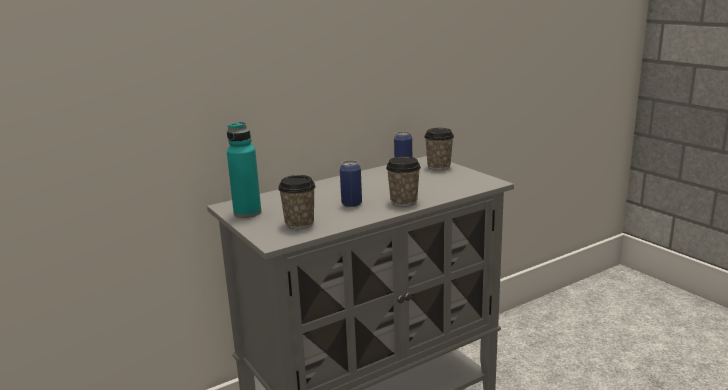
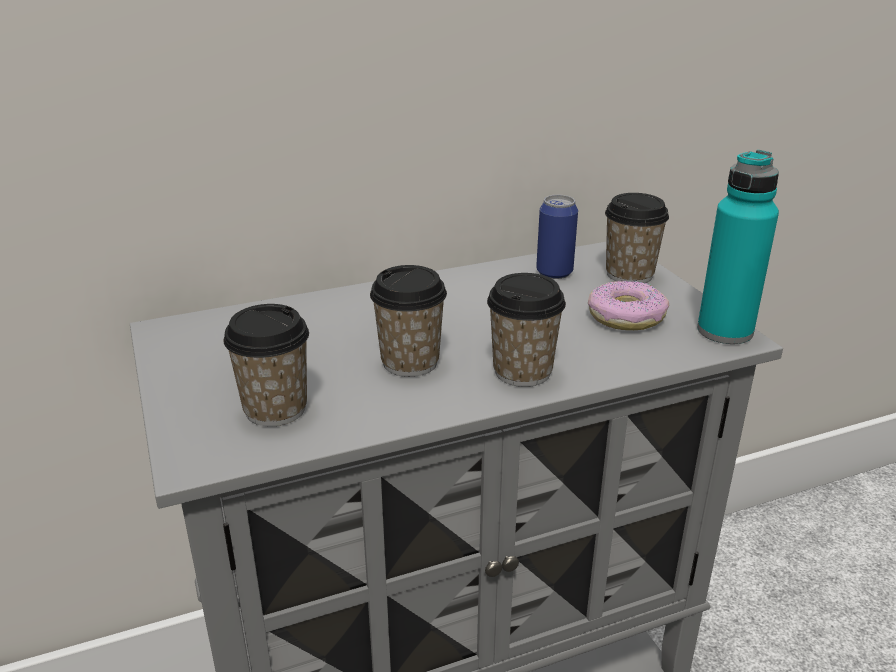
camera: 10 degrees right, 10 degrees up
(247, 213) = (190, 358): turquoise bottle -> turquoise bottle (725, 331)
(351, 204) = (410, 362): can -> cup
(442, 180) = (625, 316): none -> donut

